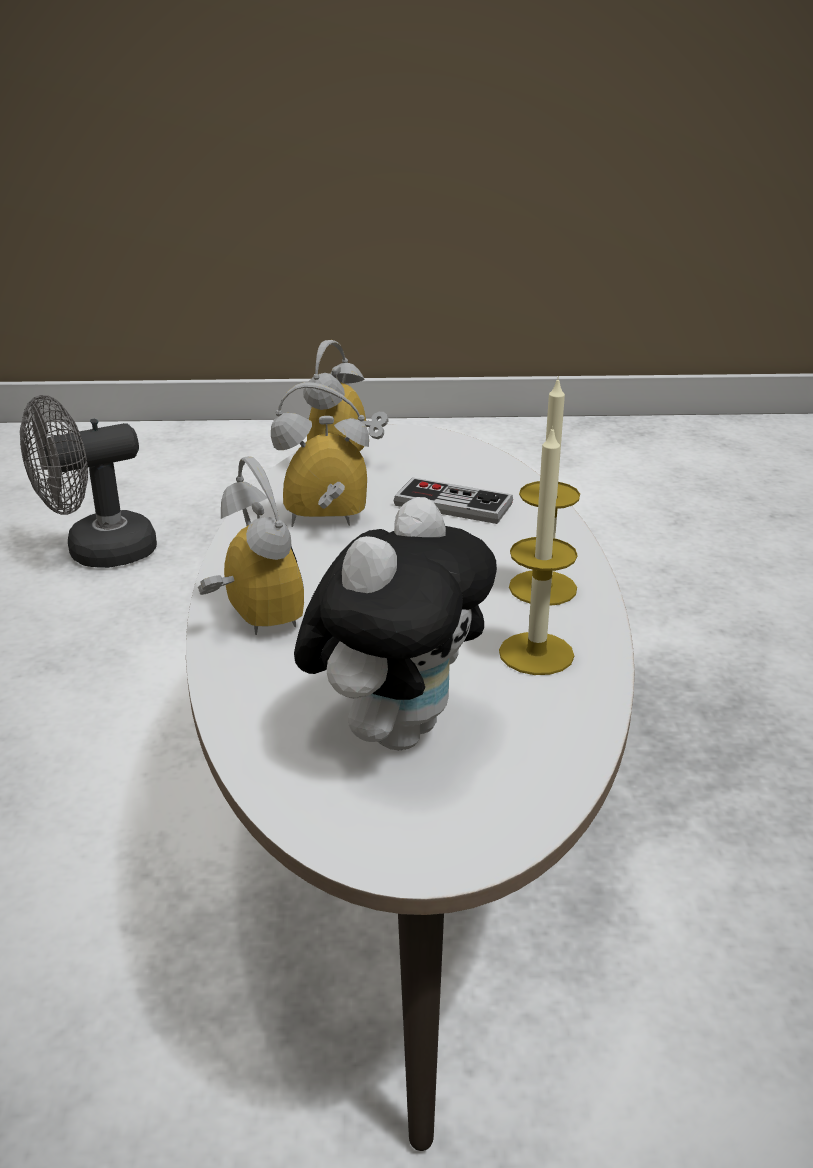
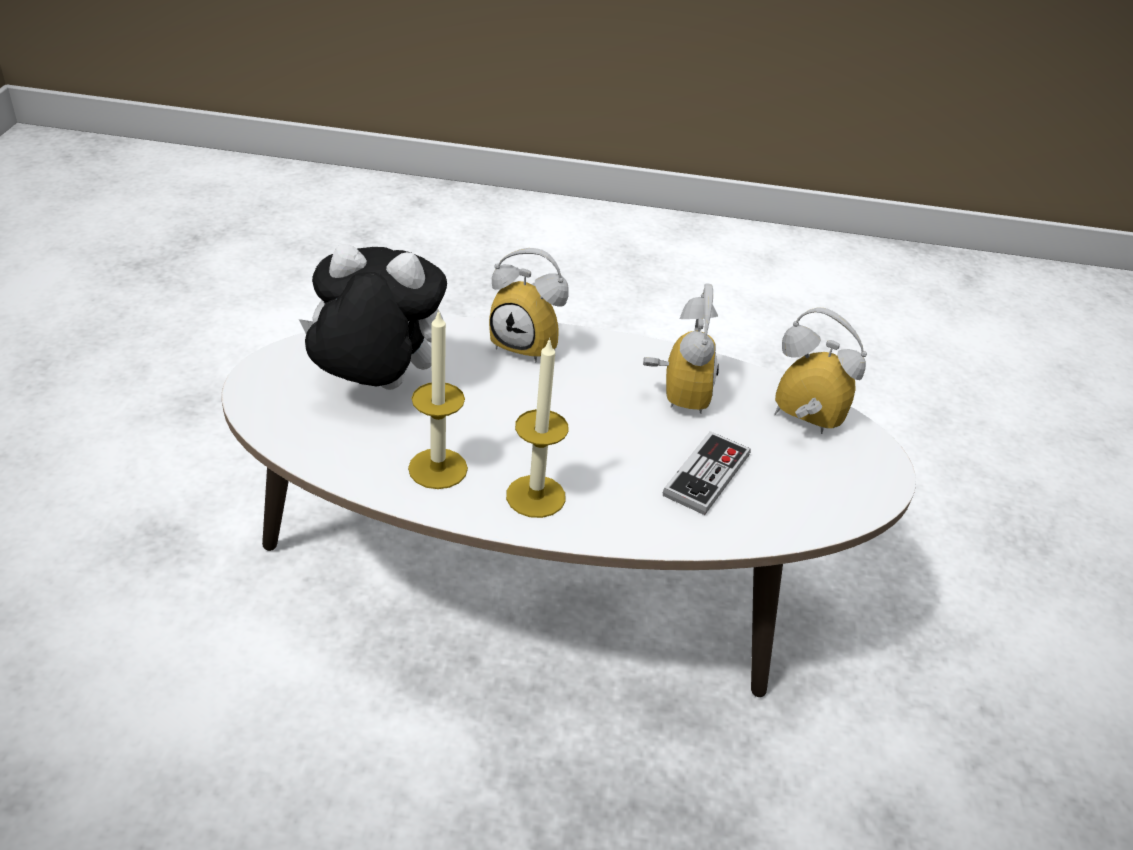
camera: 95 degrees right, 10 degrees up
(97, 553) = (954, 433): grey fan -> none
(248, 619) = (530, 344): alarm clock -> alarm clock turned 45 degrees clockwise
(396, 729) = (375, 387): plush toy -> plush toy turned 150 degrees clockwise

